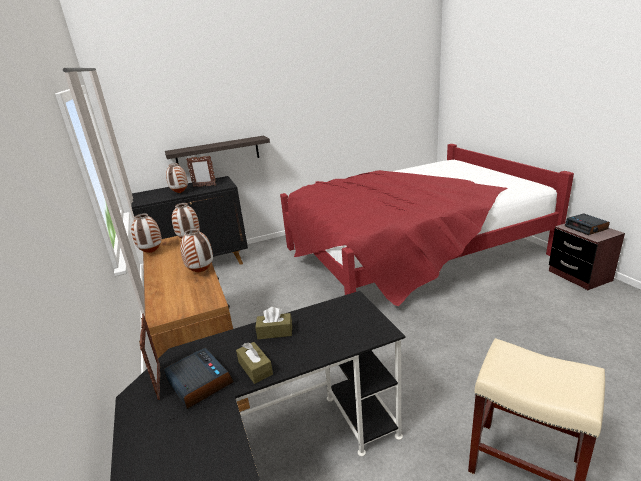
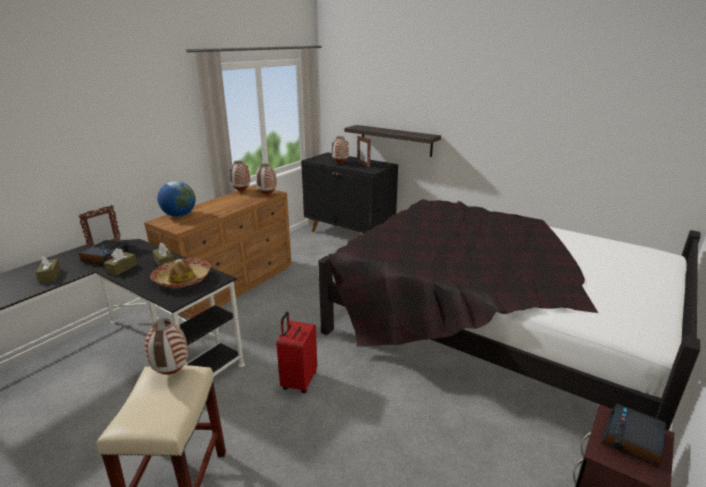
camera: 55 degrees right, 0 degrees up
(165, 299) = (179, 215): none -> globe
(200, 272) = (219, 213): vase -> vase (171, 372)
(200, 449) = (50, 275): none -> brown tissue box
(333, 322) = (182, 279): none -> hat
(411, 252) = (493, 330): red bed -> black bed
(411, 355) = (298, 381): none -> red suitcase

